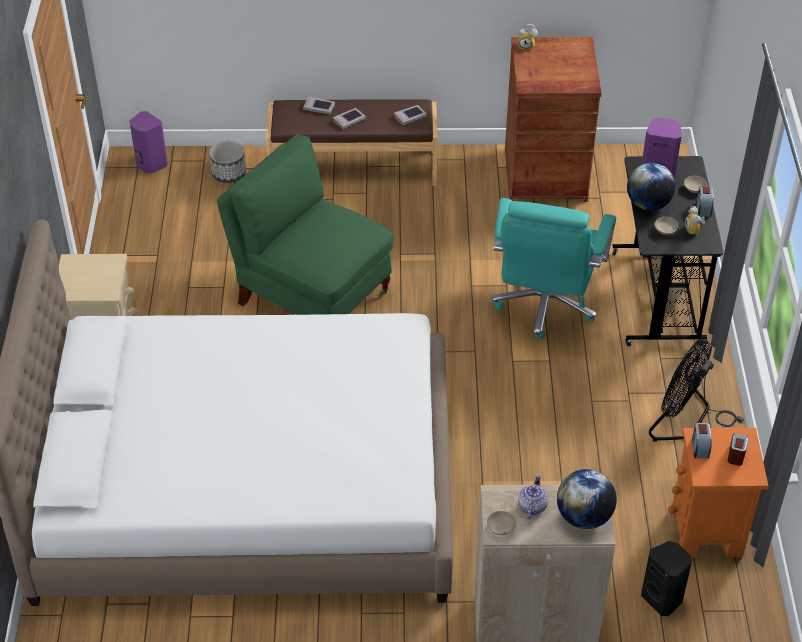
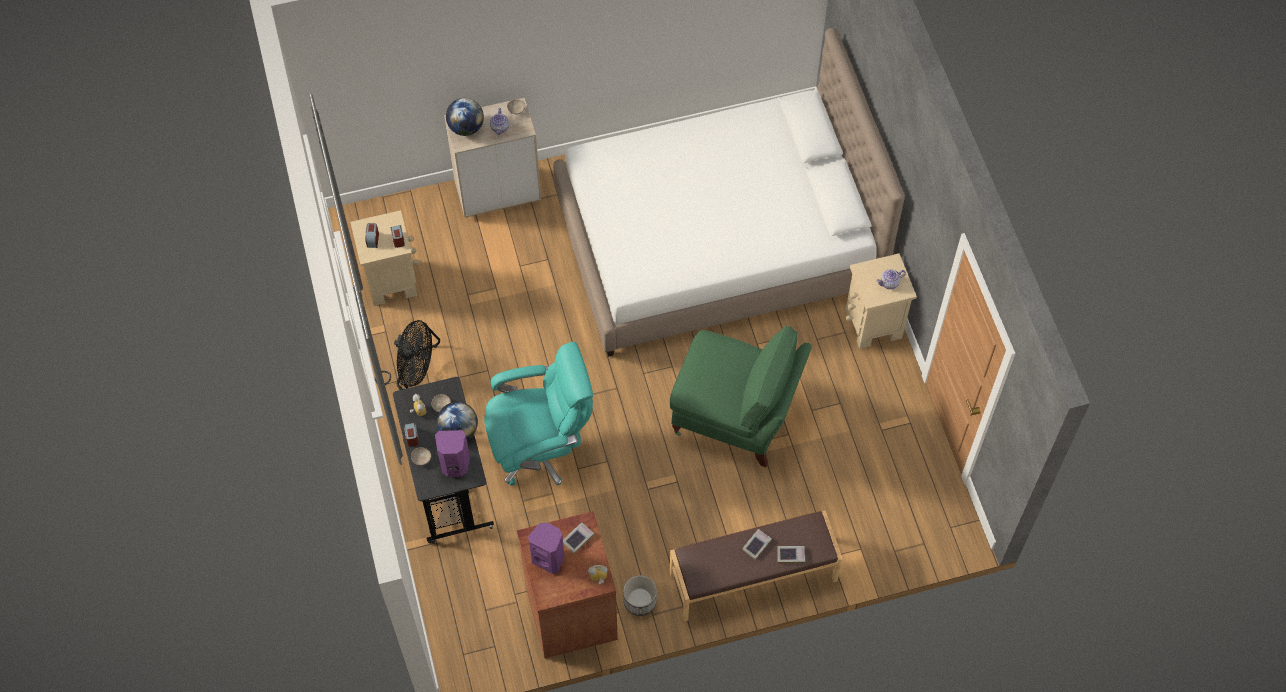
camera: 165 degrees right, 15 degrees up
(83, 272) = (889, 283): none -> teapot
(150, 164) = (940, 533): purple speaker -> purple speaker (549, 558)
(229, 173) = (864, 540): planter -> planter (639, 600)
(410, 117) = (701, 564): book -> book (578, 538)
(544, 309) = (541, 450): turquoise office chair -> turquoise office chair turned 75 degrees clockwise
(662, 598) = (416, 228): black speaker -> none
(705, 532) = (392, 281): orange nightstand -> beige nightstand

